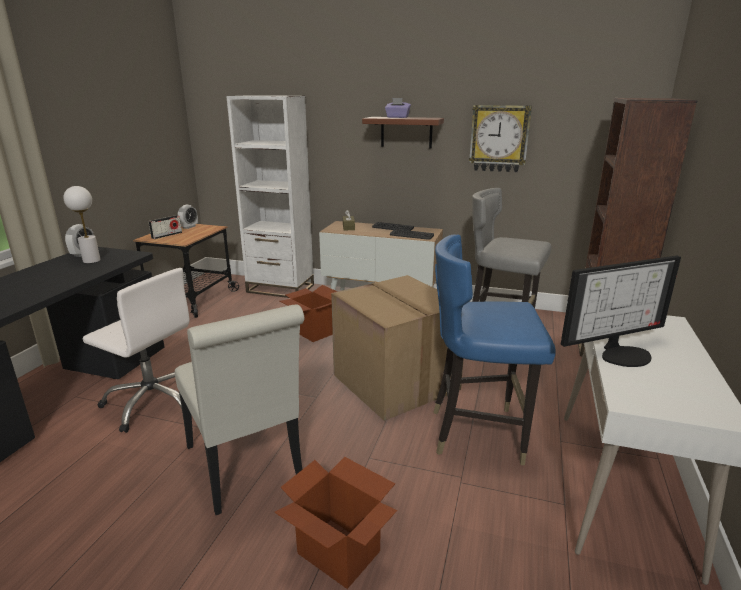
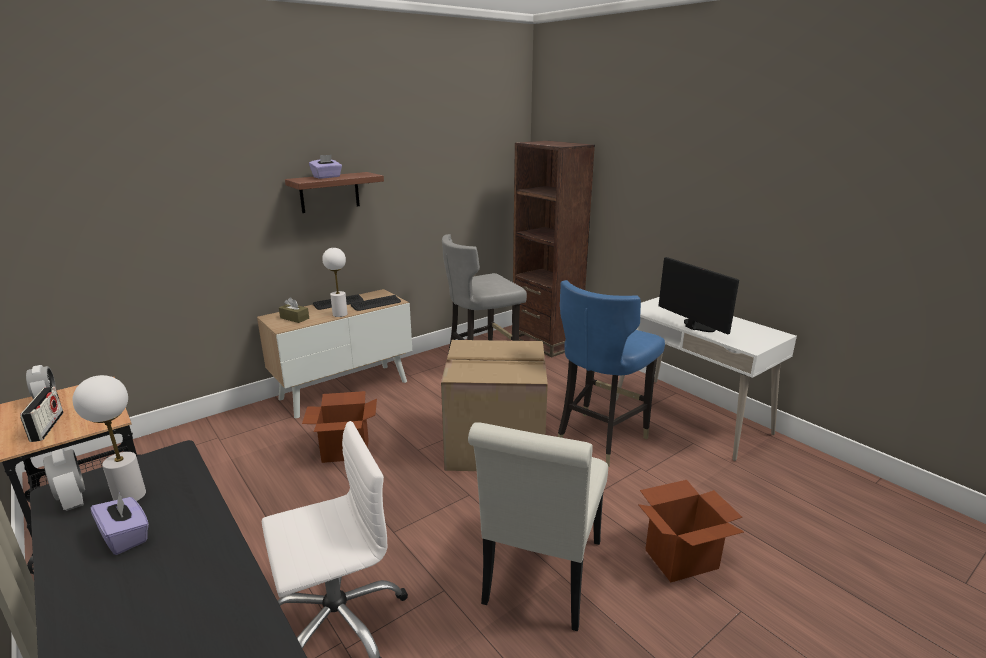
camera: 55 degrees left, 0 degrees up
(57, 271) = (126, 536): none -> purple tissue box
(246, 469) = (541, 579): white chair -> white chair turned 105 degrees clockwise
(280, 288) = (202, 434): white bookcase -> none
(375, 233) = (339, 314): none -> white table lamp
(499, 138) = (420, 186): wall clock -> none
(622, 353) = (696, 326): monitor -> monitor turned 45 degrees counterclockwise

